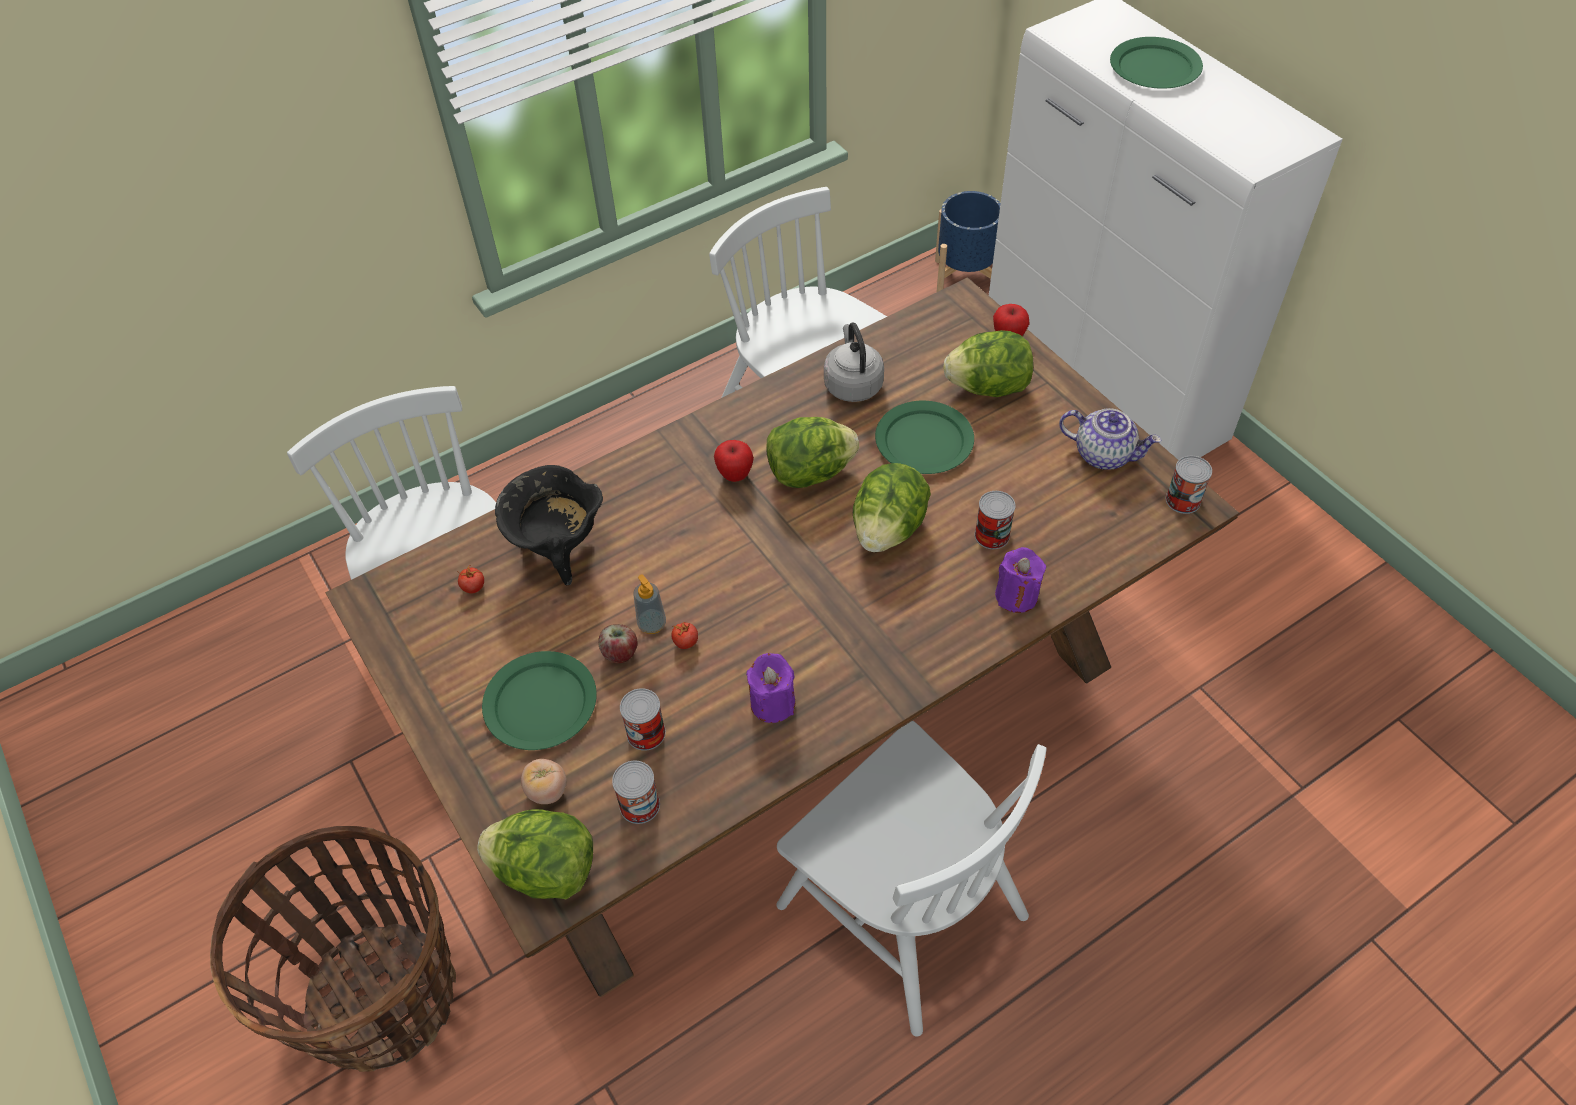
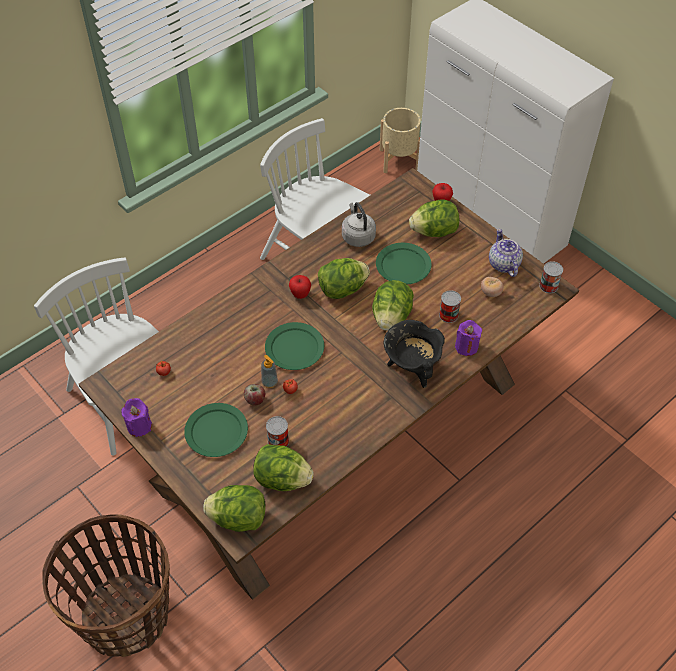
camera: 10 degrees left, 0 degrees up
(547, 790) = (230, 477): tomato -> tomato (490, 293)
(559, 551) = (208, 347): black cooking pot -> black cooking pot (412, 368)
(639, 805) = (282, 479): can -> lettuce
(772, 703) = (344, 418): purple candle -> purple candle (139, 426)
(901, 908) = (415, 531): white chair -> none
(964, 278) = (399, 159): blue planter -> beige planter
(1104, 454) = (503, 264): teapot -> teapot turned 120 degrees counterclockwise
(1155, 68) = (507, 42): green plate -> green plate (294, 348)

